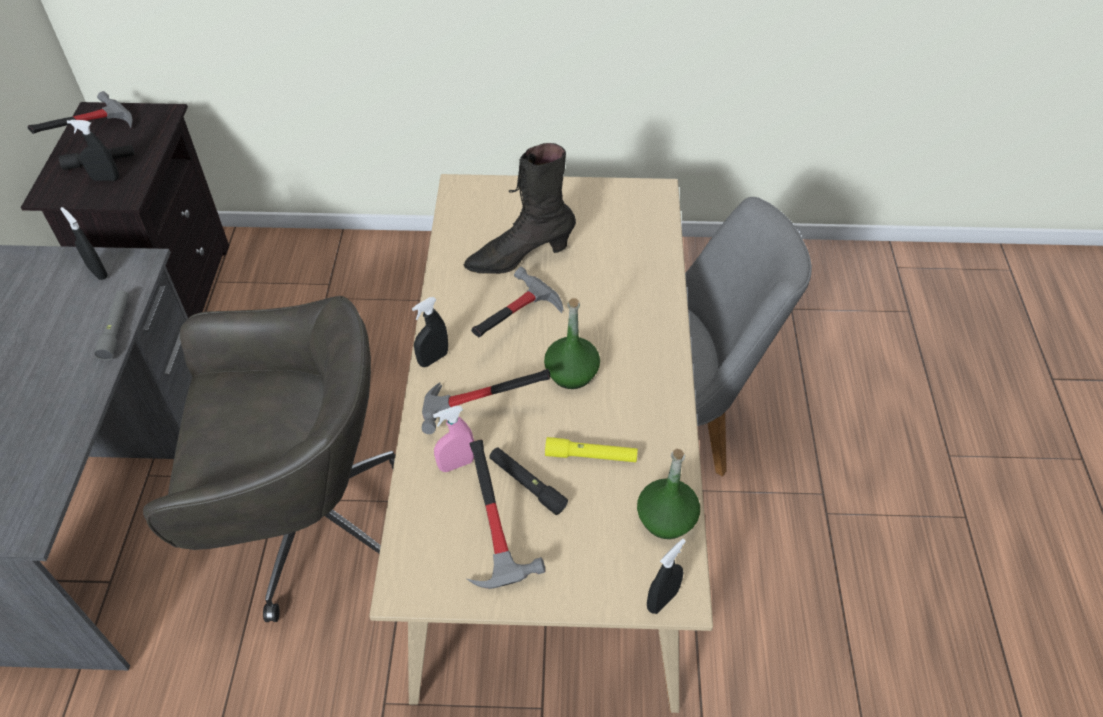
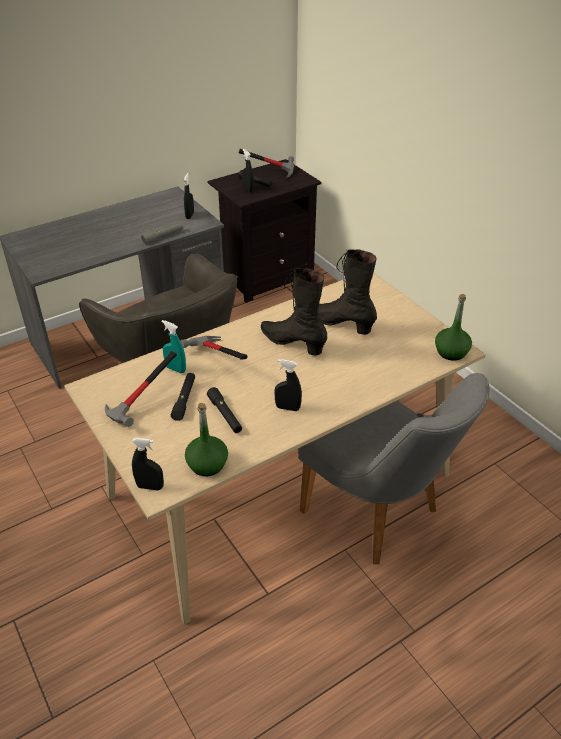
camera: 55 degrees right, 10 degrees down
(433, 359) = (236, 329): black spray bottle -> black spray bottle (287, 408)
(456, 464) = (175, 369): pink spray bottle -> turquoise spray bottle
(514, 320) = (293, 343): hammer -> black boot
(572, 373) = (276, 381): green bottle -> green bottle (451, 352)
(591, 456) = (225, 415): yellow flashlight -> black flashlight

